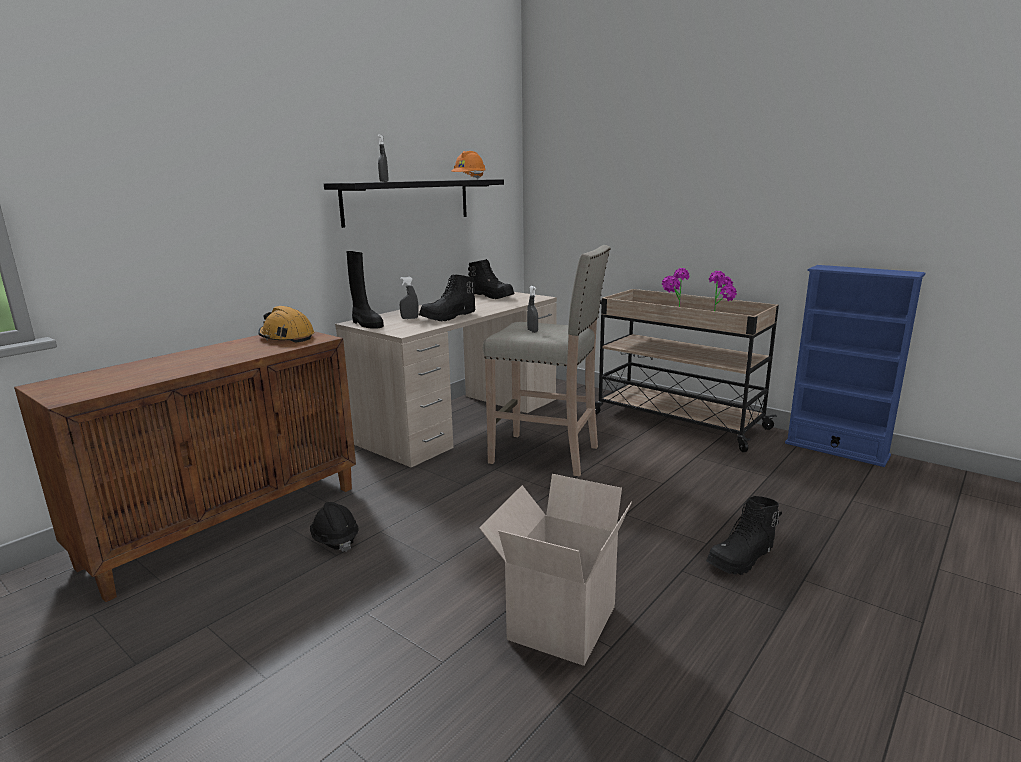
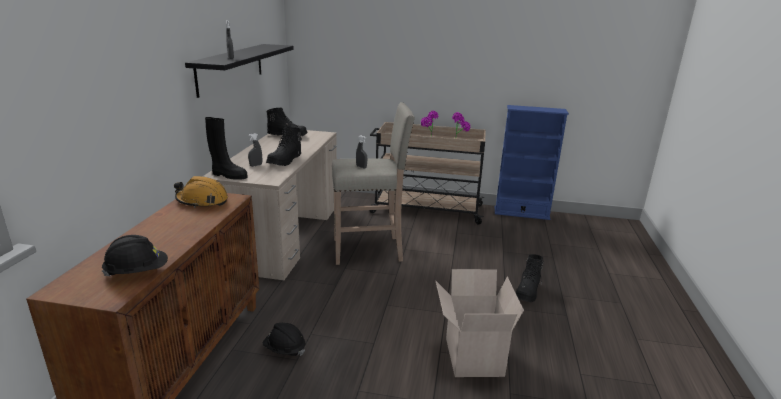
camera: 30 degrees left, 5 degrees up
(123, 383) = (137, 272): none -> black hard hat
(469, 179) = (270, 47): orange hard hat -> none

